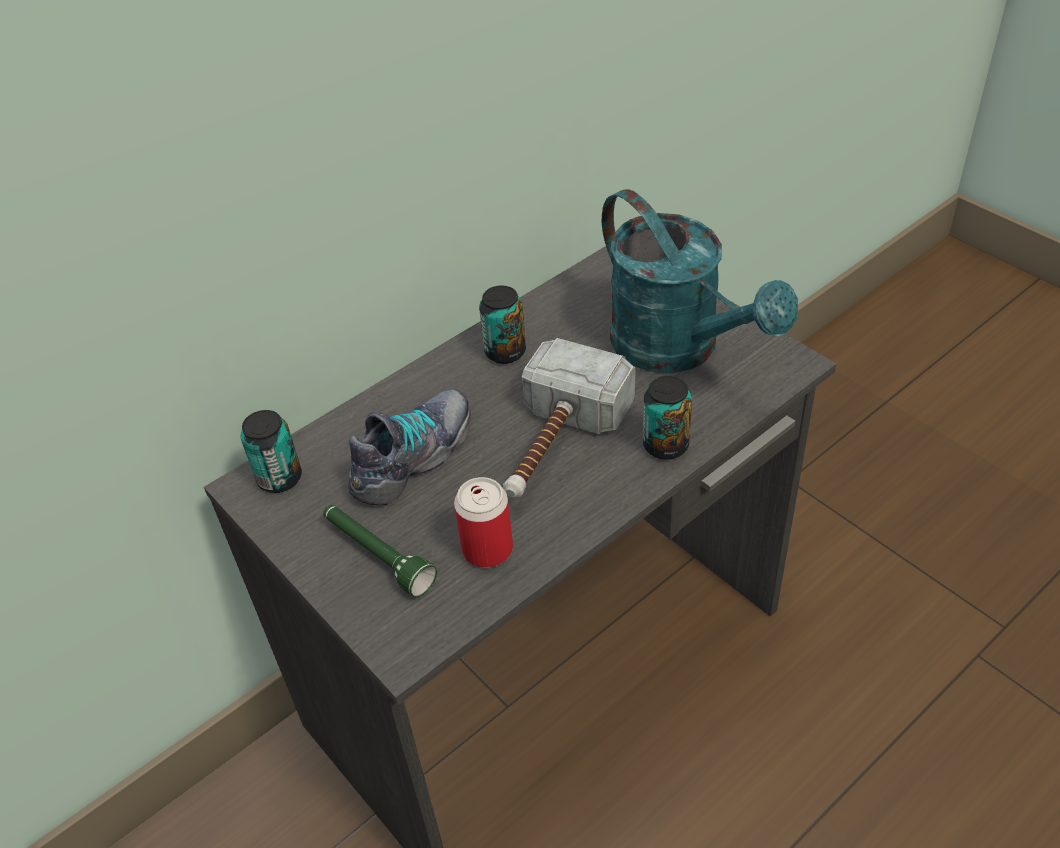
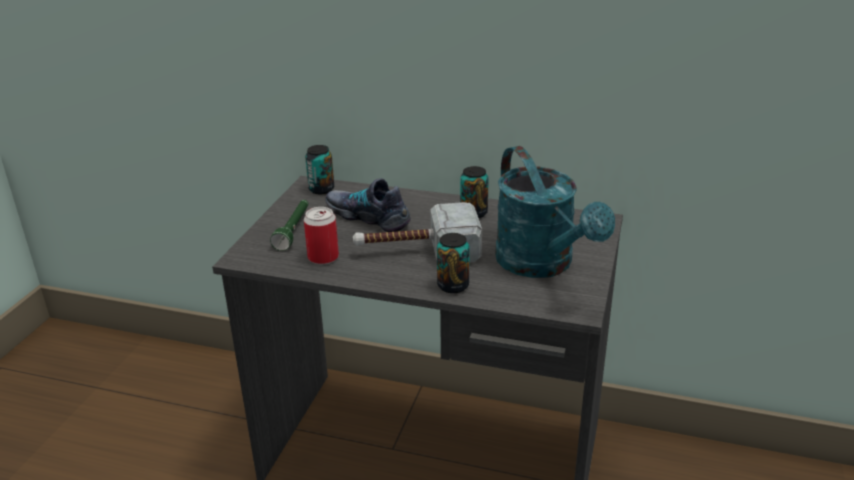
camera: 55 degrees right, 15 degrees down
(415, 457) = (368, 216): shoe -> shoe turned 150 degrees counterclockwise
(679, 348) = (542, 265): turquoise watering can -> turquoise watering can turned 45 degrees counterclockwise

